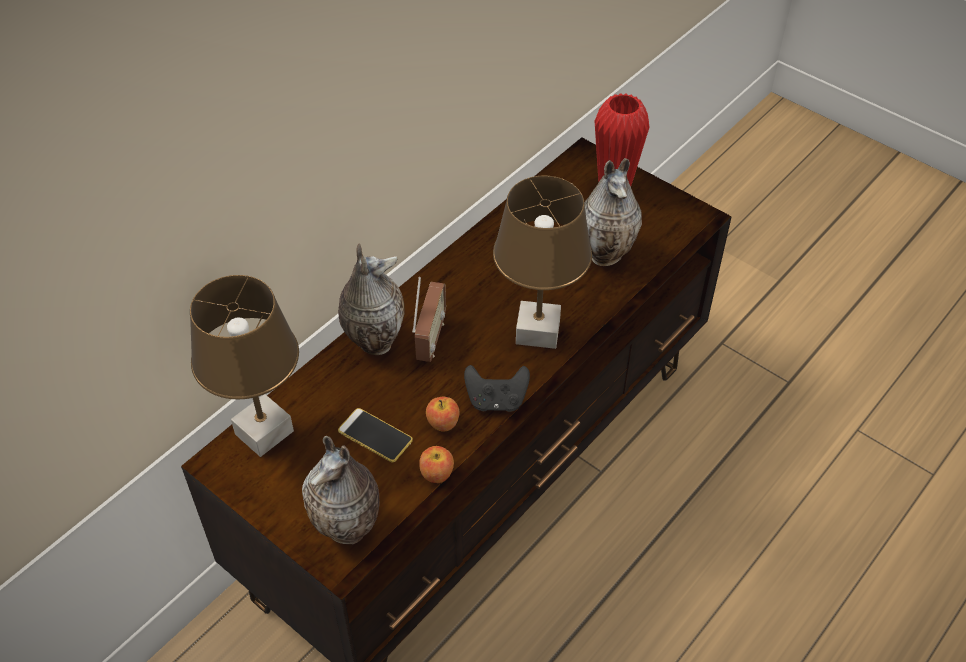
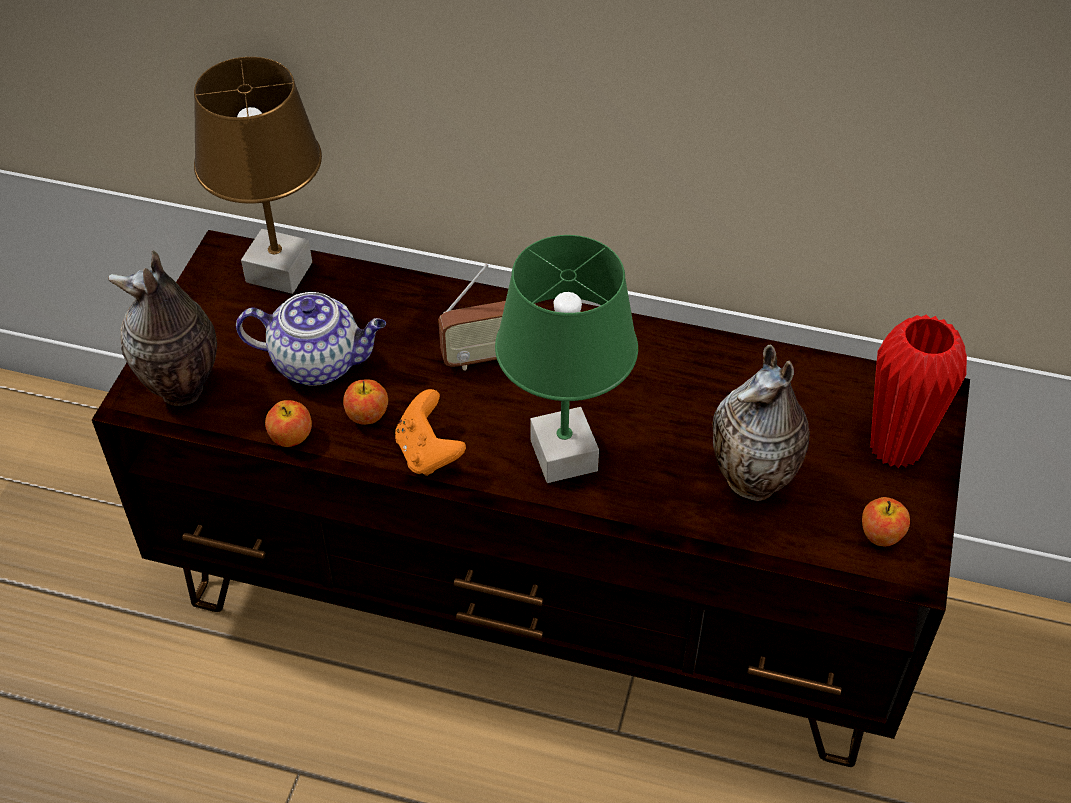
camera: 65 degrees right, 0 degrees up
(373, 341) = (457, 308): vase -> none
(375, 436) = (319, 363): phone -> teapot
(496, 400) = (428, 453): black game controller -> orange game controller
(537, 333) = (562, 455): brown table lamp -> green table lamp
(671, 218) = (881, 535): none -> apple

